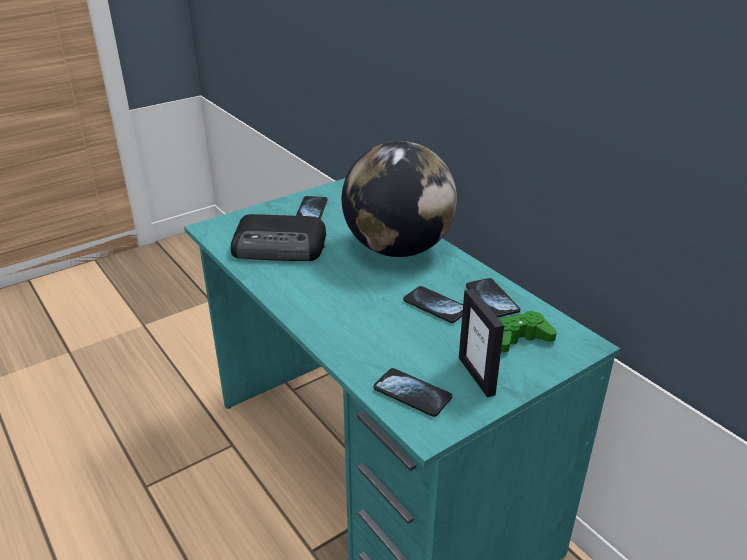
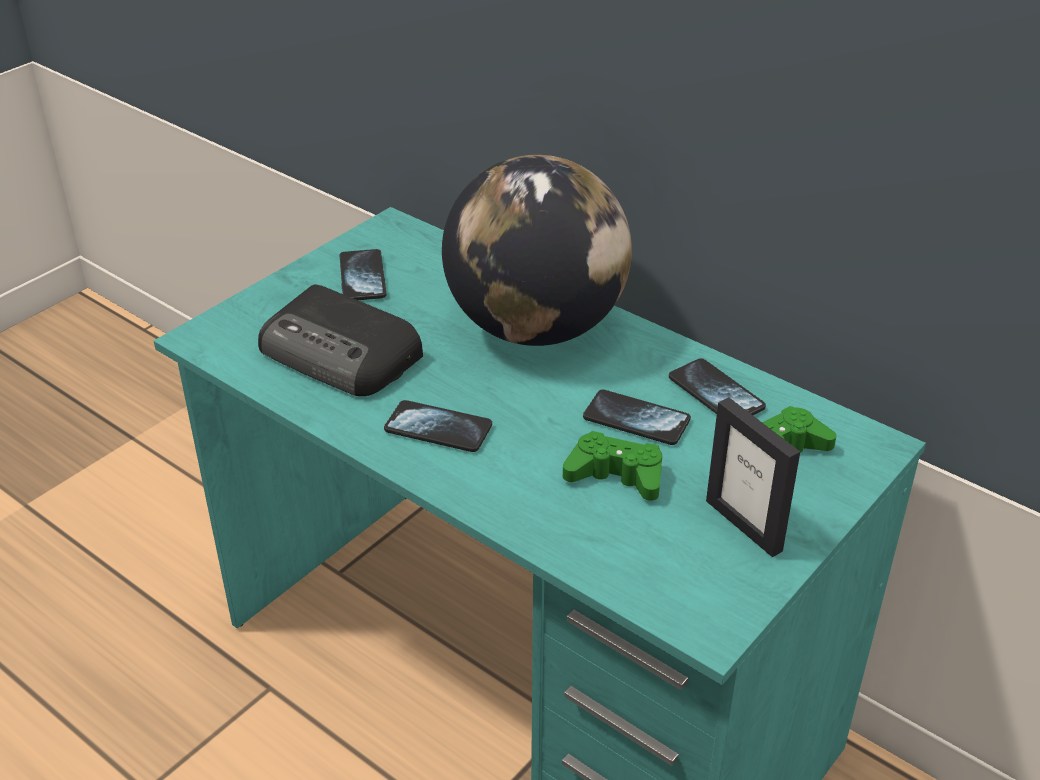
camera: 15 degrees left, 5 degrees up
(280, 247) = (342, 354): radio -> radio turned 45 degrees clockwise
(408, 334) = (616, 475): none -> green game controller
(412, 393) = (662, 573): phone -> phone (438, 429)

